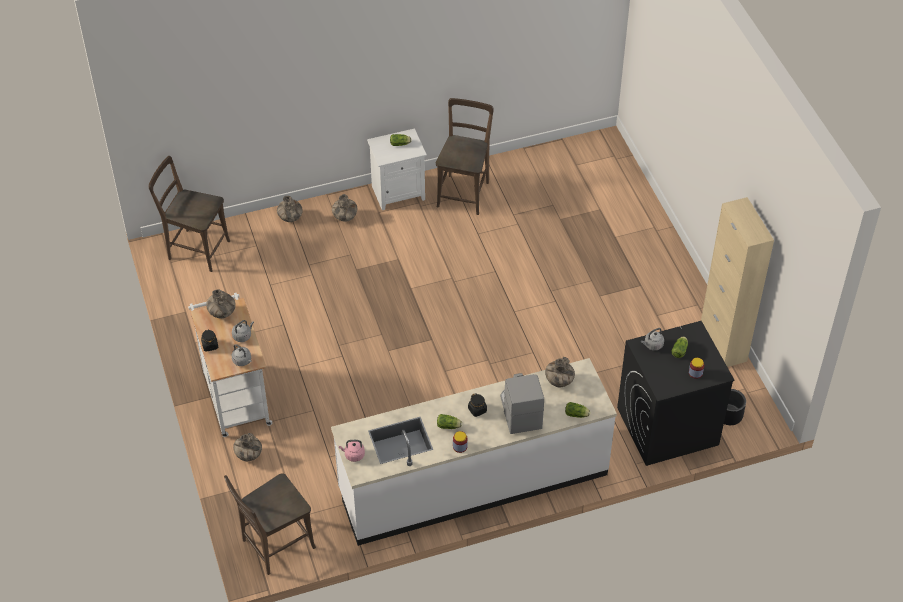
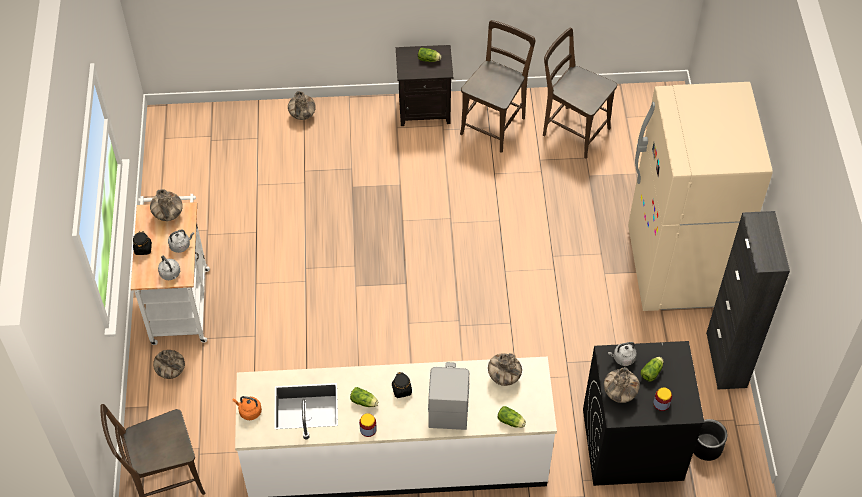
camera: 15 degrees right, 5 degrees up
(195, 249) = (194, 129): brown chair -> brown chair (573, 130)
(345, 217) = (360, 126): vase -> vase (620, 393)
(353, 455) = (249, 411): pink kettle -> orange kettle
(398, 192) = (425, 109): white nightstand -> black nightstand
(659, 279) = (677, 268): none -> beige fridge
(723, 343) = (726, 360): beige cabinet -> black cabinet

